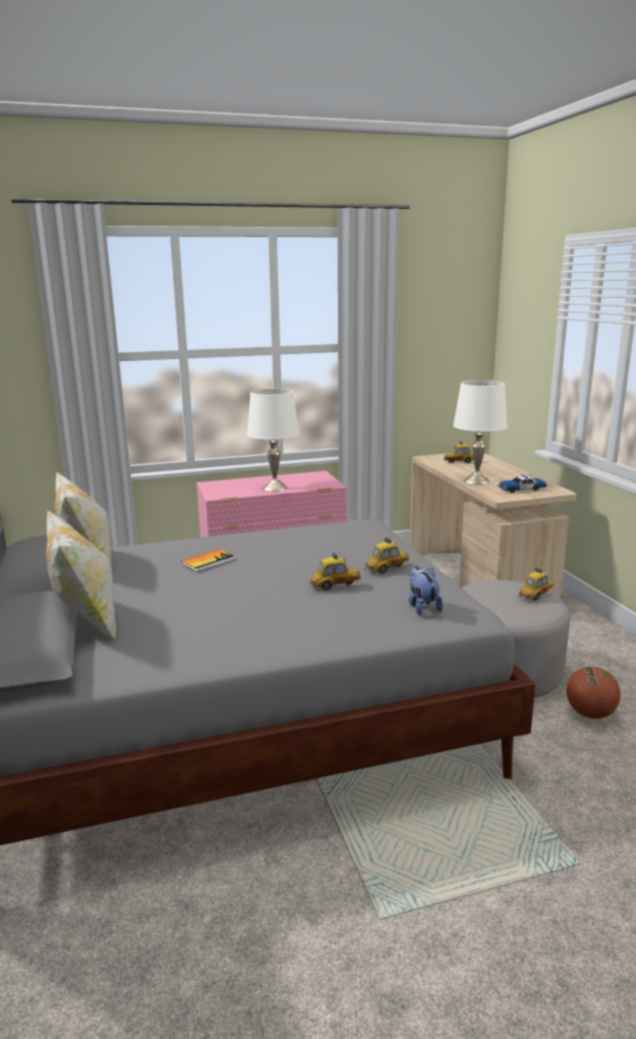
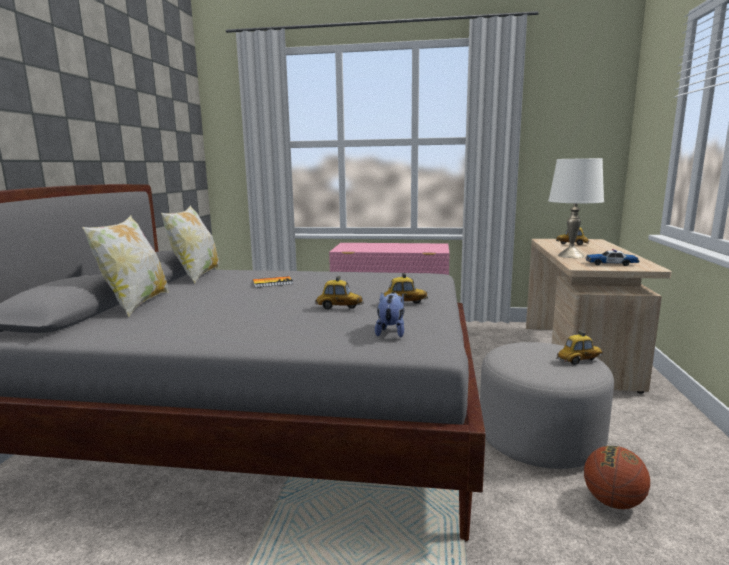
camera: 25 degrees right, 5 degrees down
(275, 488) = (391, 249): white table lamp -> none

